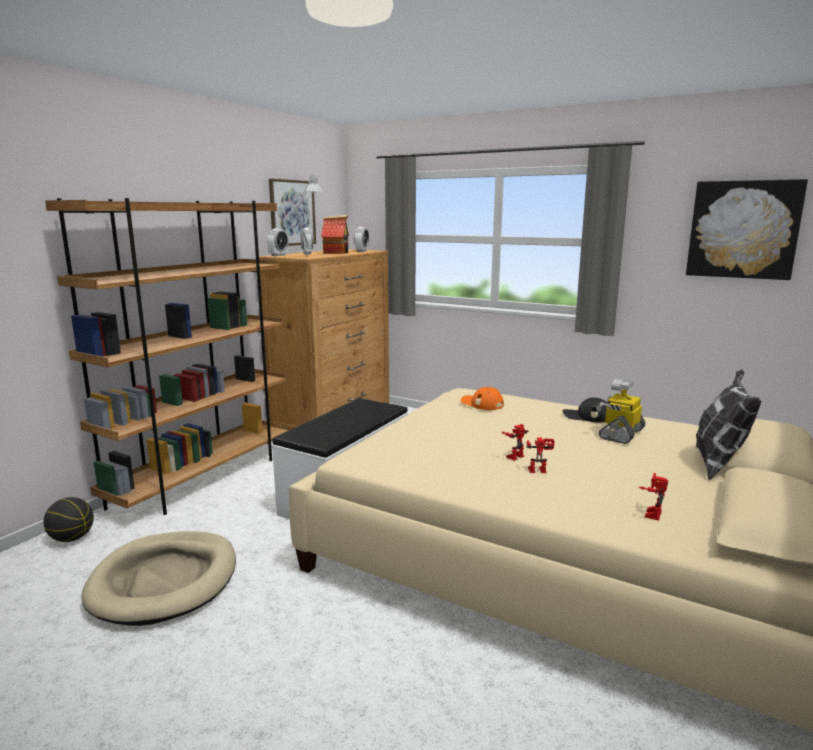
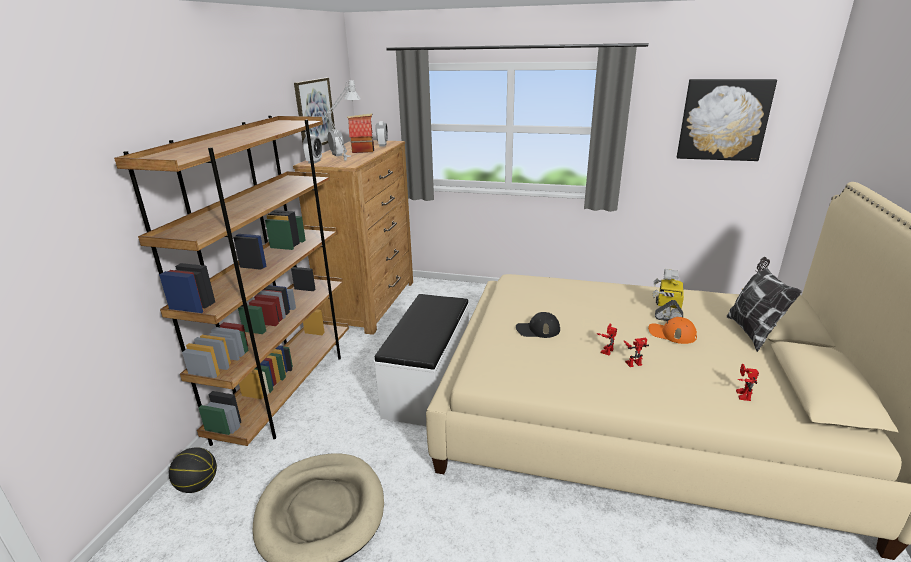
camera: 15 degrees left, 10 degrees up
(482, 403) = (542, 293): orange cap -> orange cap (671, 334)
(586, 416) = (629, 295): black cap -> black cap (537, 330)

